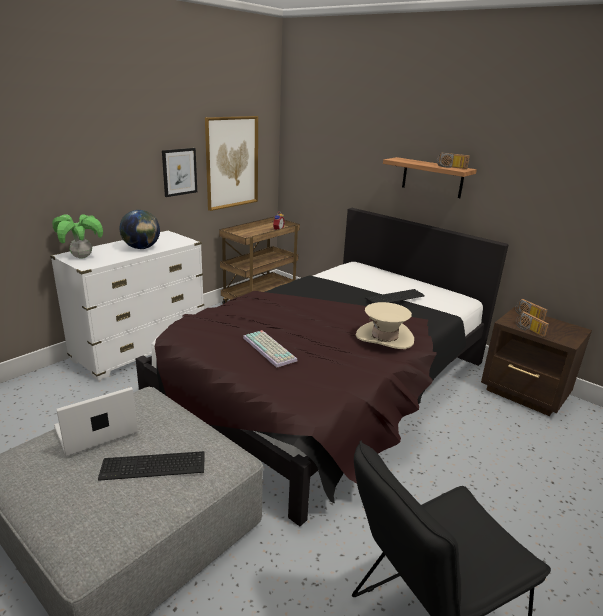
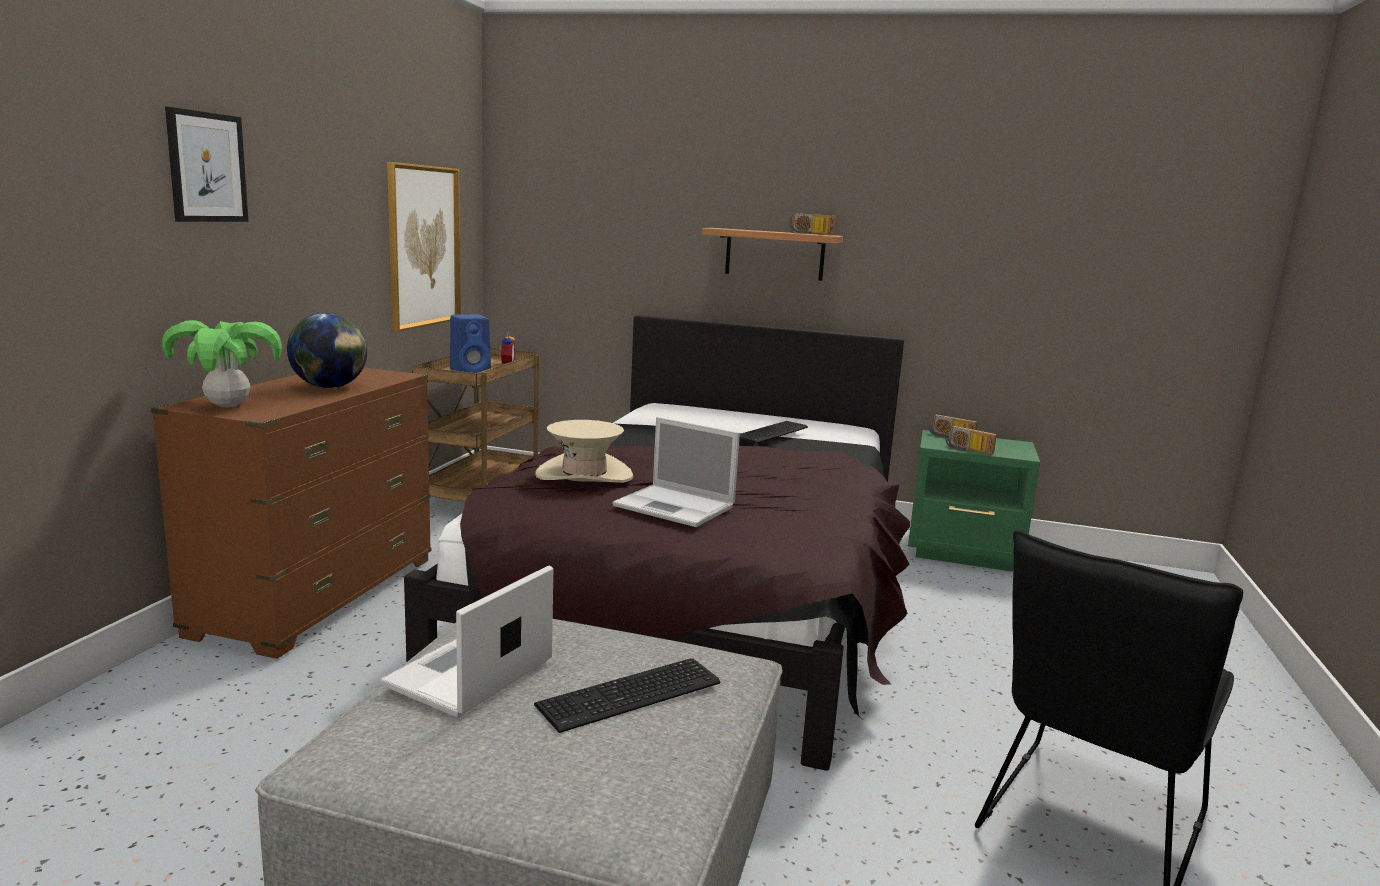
camera: 25 degrees left, 10 degrees down
(140, 348) = (317, 596): white dresser -> brown dresser
(179, 172) = (352, 256): picture -> picture (207, 167)
(254, 233) = (471, 371): none -> blue speaker
(270, 349) = (676, 506): keyboard -> laptop
(384, 337) = (817, 474): beige hat -> beige hat (584, 475)
(525, 394) = (964, 553): brown nightstand -> green nightstand

